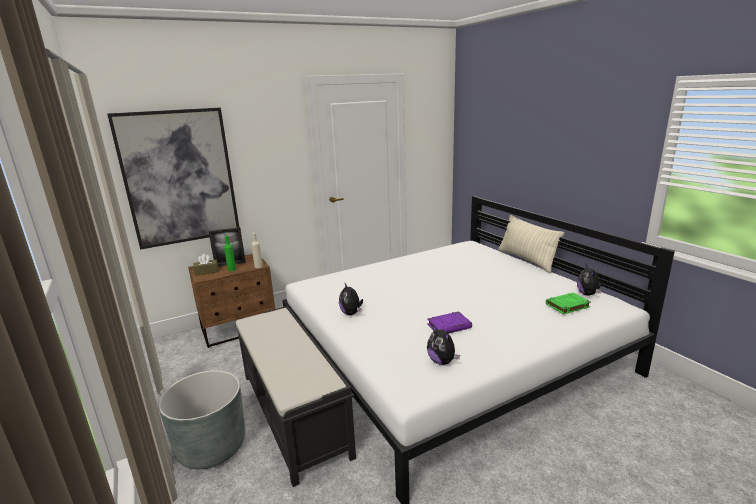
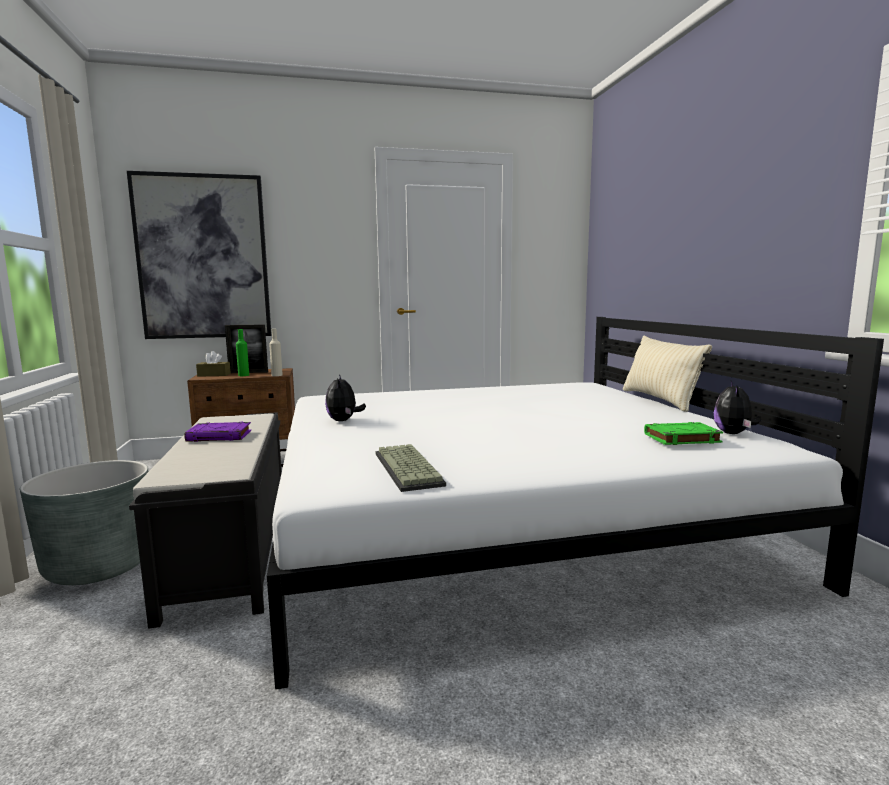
camera: 15 degrees right, 10 degrees down
(442, 361) = (410, 469): plush toy -> keyboard
(449, 326) = (464, 441): purple book -> purple book (220, 436)

